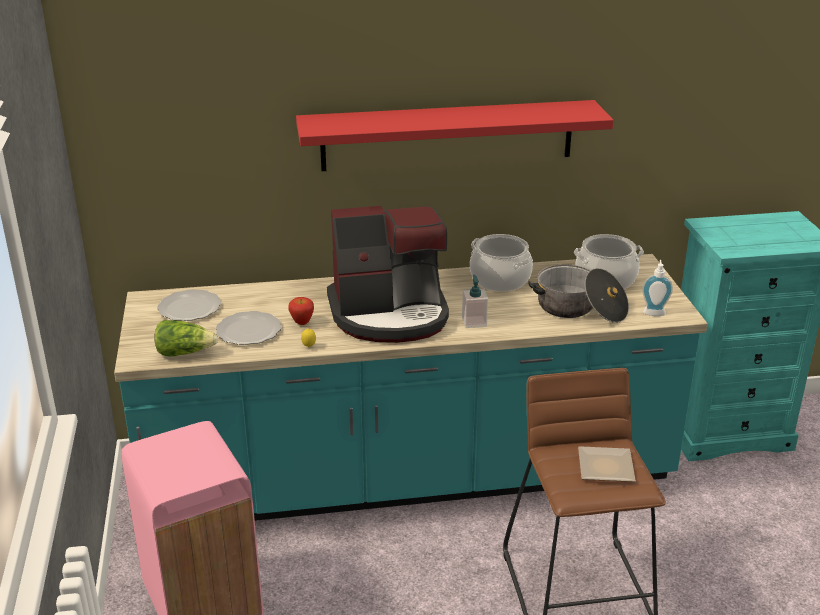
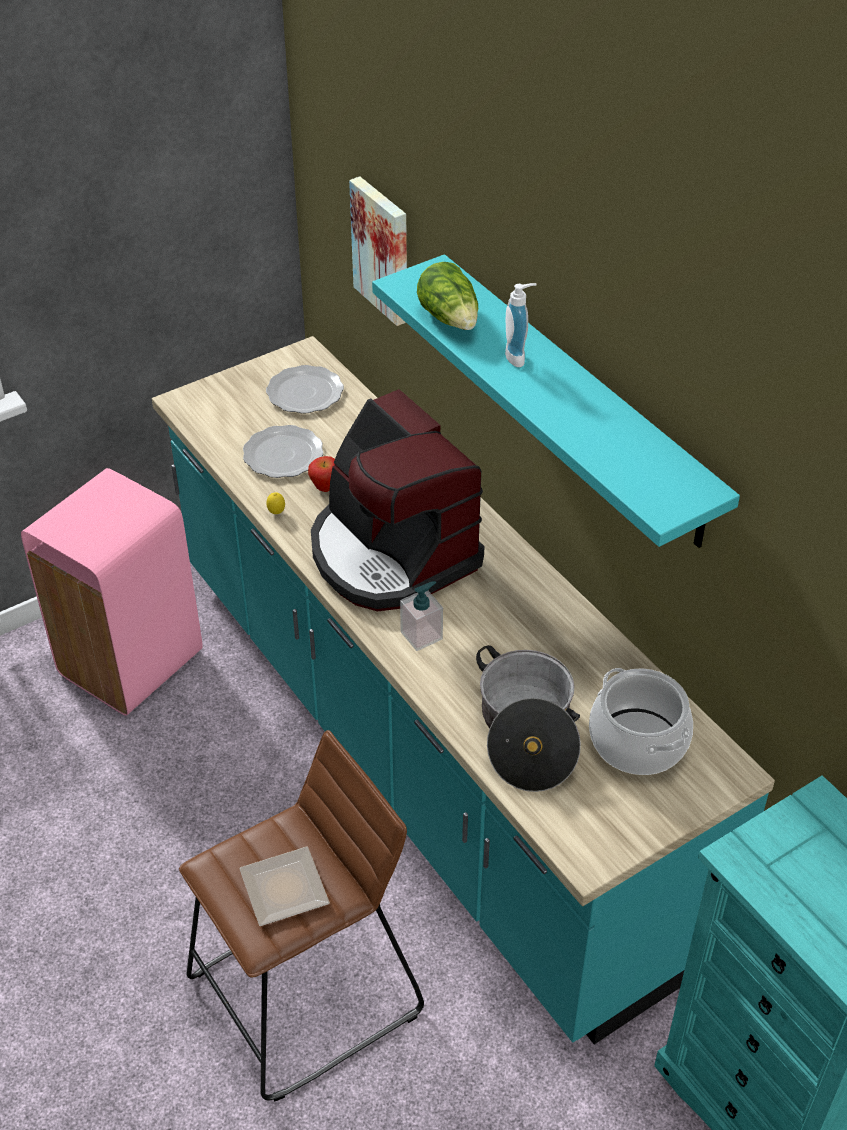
camera: 65 degrees right, 15 degrees up
(185, 352) = (212, 428): lettuce -> lettuce (450, 318)
(217, 157) = (384, 250): none -> picture
(447, 135) = (575, 399): red shelf -> turquoise shelf
(499, 280) = (555, 627): cooking pot -> none
(654, 312) = (574, 822): soap dispenser -> soap dispenser (519, 356)

